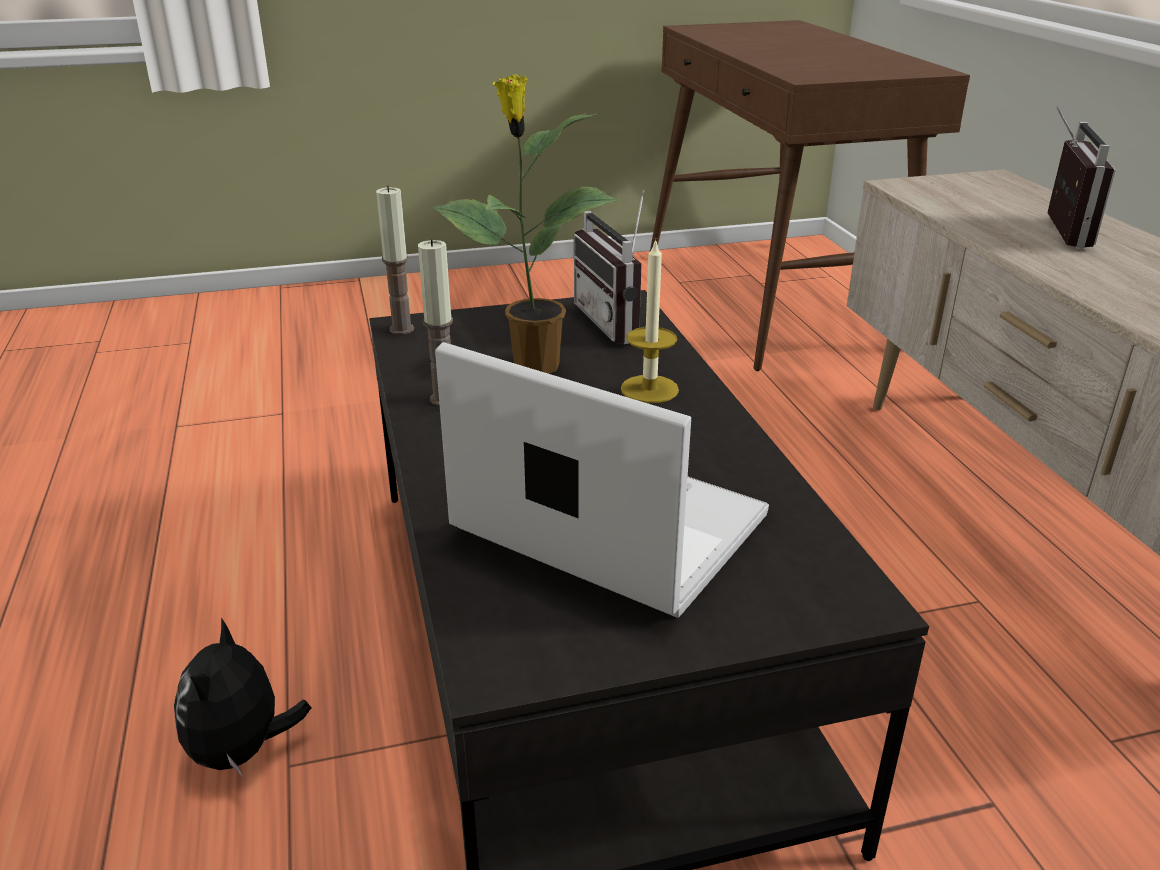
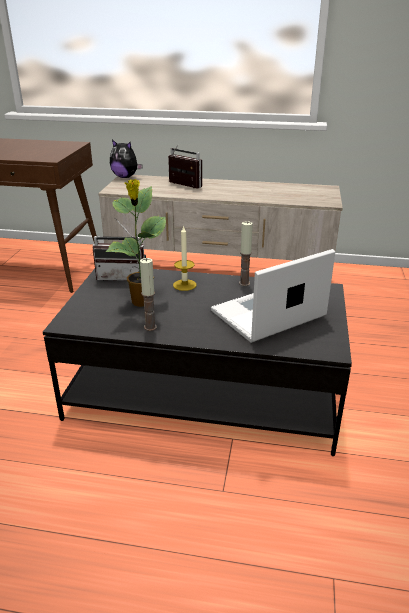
camera: 65 degrees left, 0 degrees up
(243, 751) = (205, 505): plush toy -> plush toy (125, 177)
(401, 329) = (68, 325): candle -> candle (244, 283)

